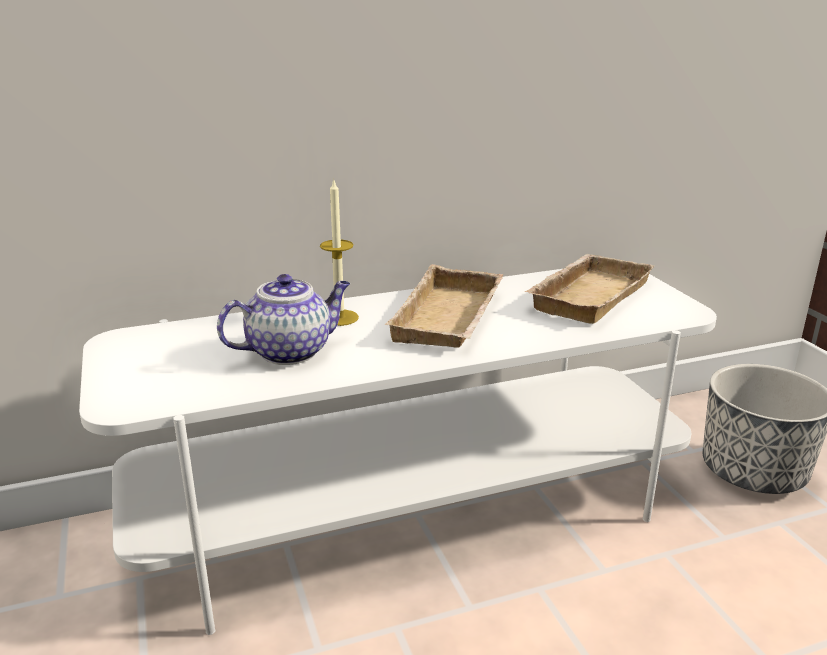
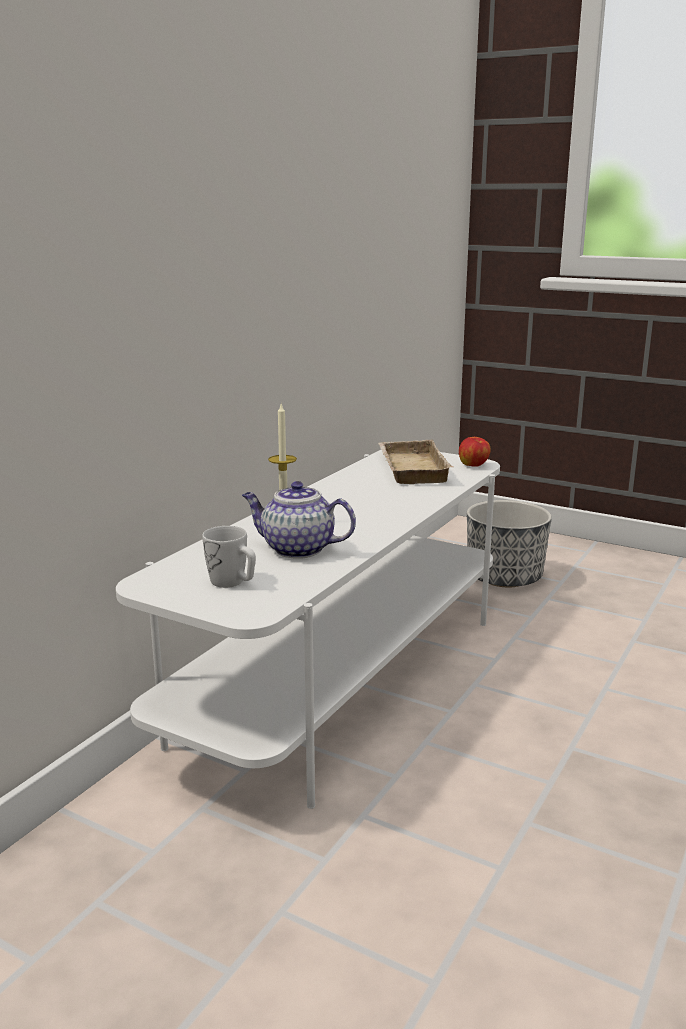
camera: 40 degrees left, 5 degrees down
(172, 366) = (232, 583): none -> white mug
(290, 351) = (296, 549): teapot -> teapot turned 90 degrees counterclockwise
(451, 318) = (358, 502): beige tray -> none
(673, 313) = (474, 465): none -> apple

